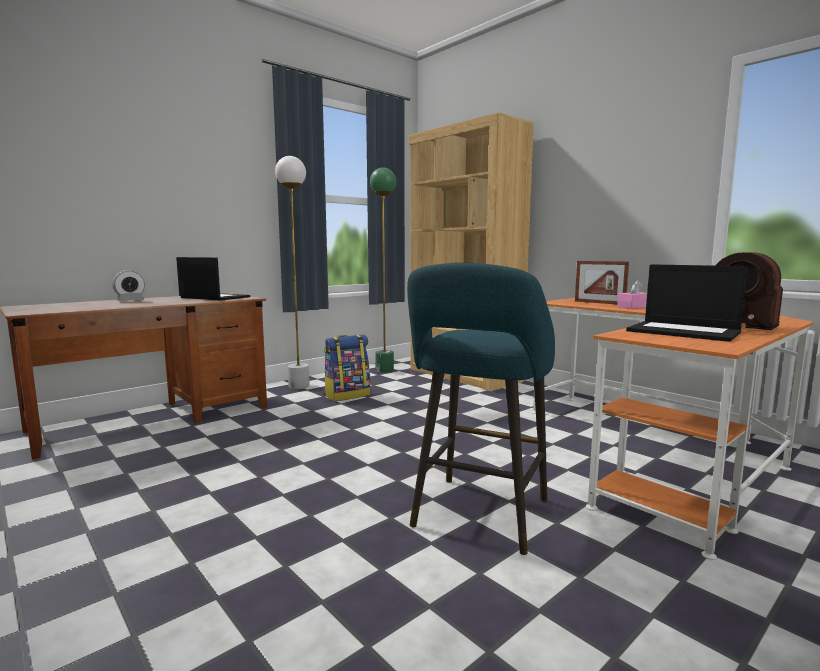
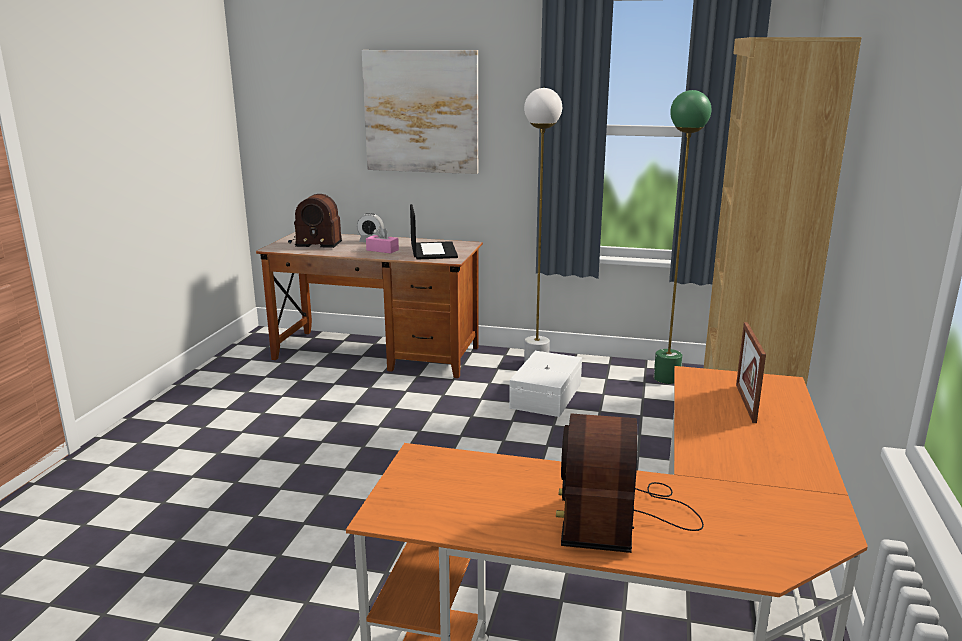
camera: 55 degrees right, 10 degrees up
(64, 306) = (315, 242): none -> radio
(161, 172) = (421, 112): none -> picture
(347, 395) = (547, 395): backpack -> white storage box
(478, 517) = (339, 564): turquoise stool -> none
(634, 306) = (737, 431): pink tissue box -> pink tissue box (382, 250)
(684, 332) = (490, 489): laptop -> none

